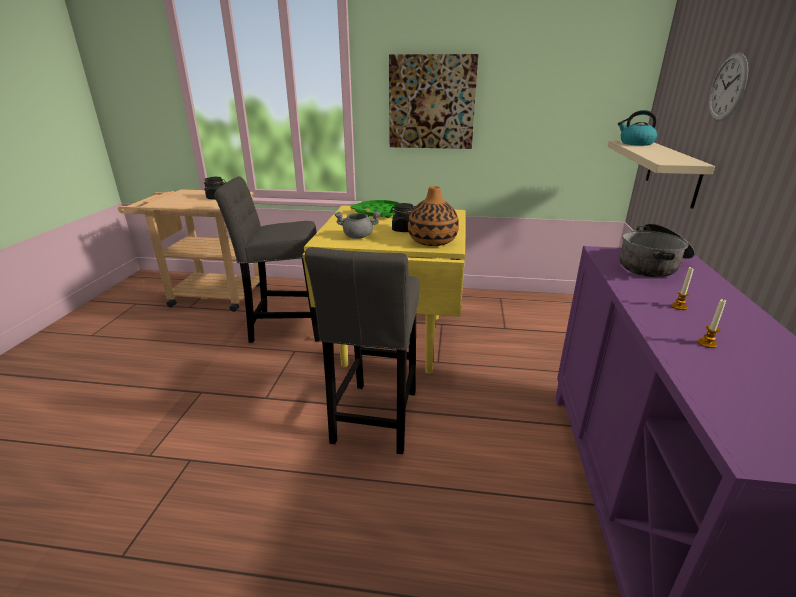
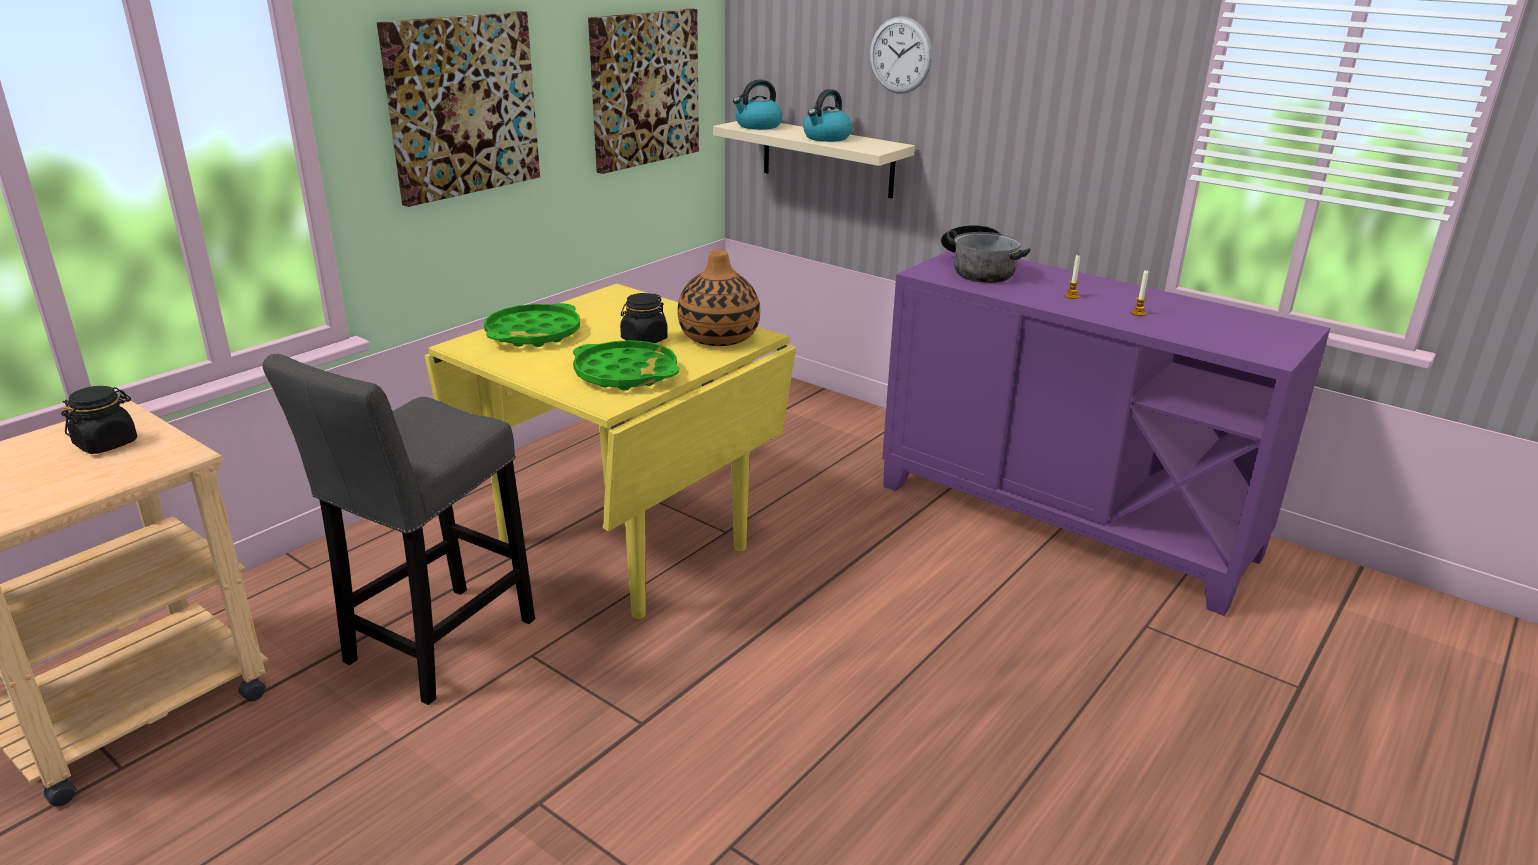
camera: 60 degrees left, 0 degrees up
(358, 236) = (626, 374): grey cooking pot -> green tray
(375, 420) = (803, 631): grey stool -> none
(567, 110) = (644, 89): none -> picture
(657, 153) = (826, 138): none -> kettle

